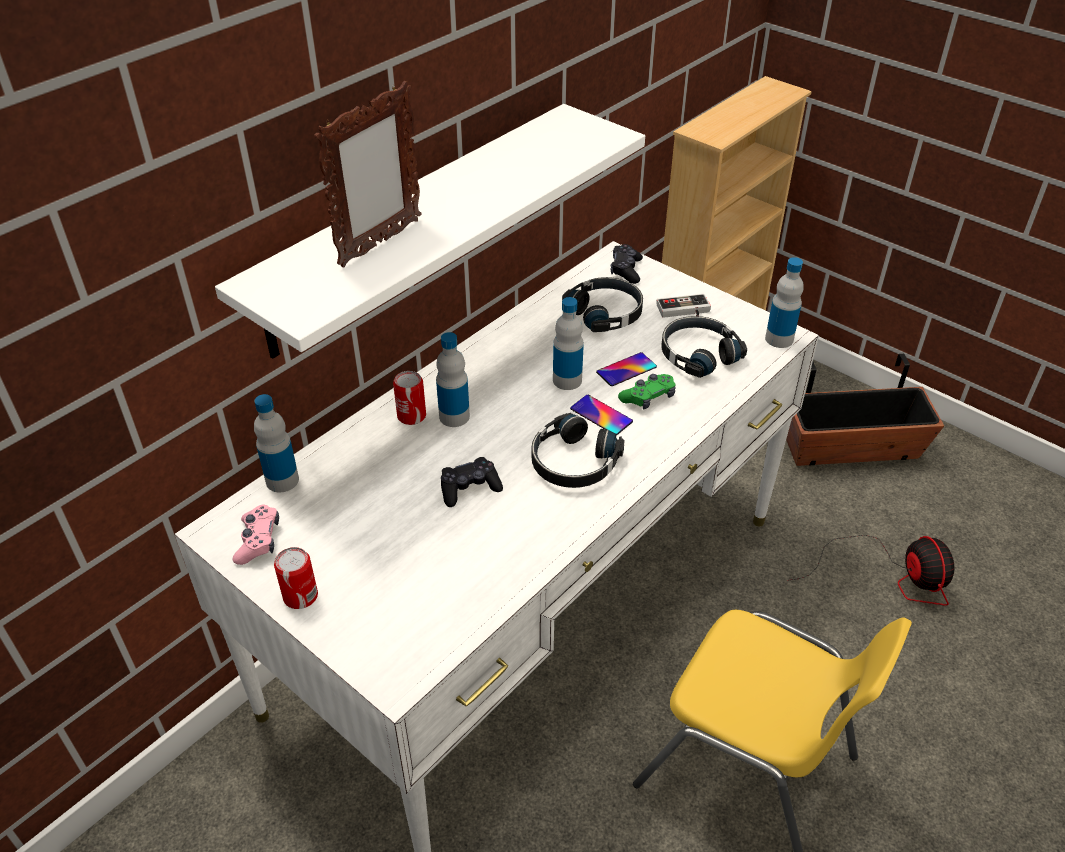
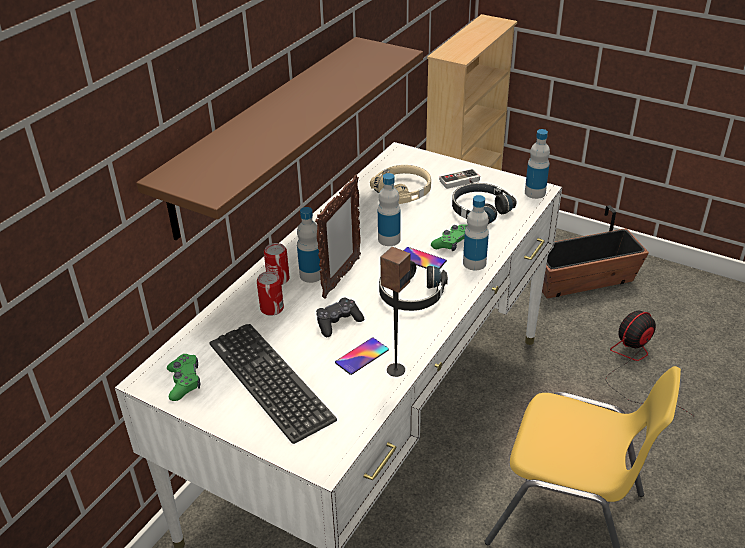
camera: 10 degrees left, 5 degrees down
(258, 541) = (184, 382): pink game controller -> green game controller
(282, 480) = (190, 337): bottle -> bottle (474, 263)
(300, 596) = (230, 416): can -> can (272, 308)
(362, 556) = (270, 381): none -> keyboard
(379, 243) = (253, 140): picture frame -> picture frame (341, 278)
(415, 227) = (265, 133): white shelf -> brown shelf
(523, 566) = (395, 370): none -> speaker
(606, 313) = (404, 190): black headphones -> beige headphones
(626, 270) = (409, 160): black game controller -> none
(626, 370) = (431, 227): phone -> phone (362, 356)
(891, 576) = (634, 365): fan -> fan turned 105 degrees counterclockwise

